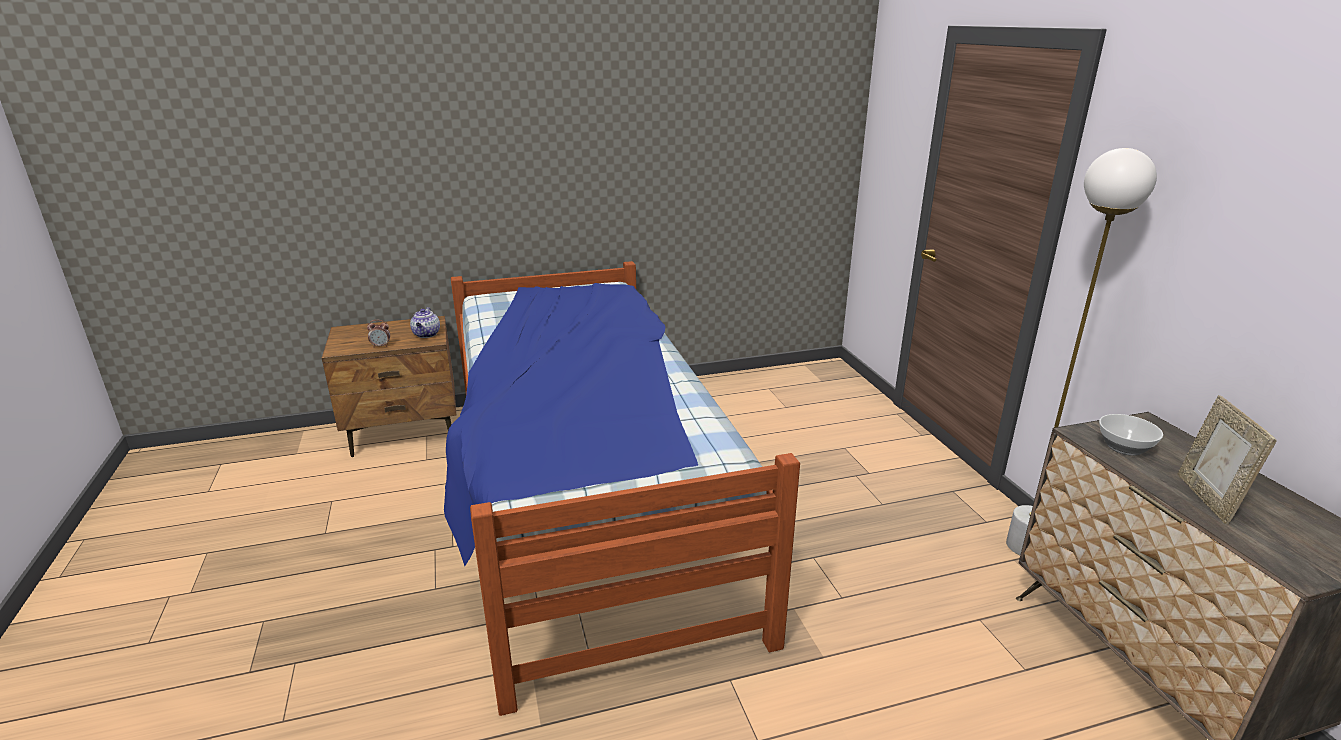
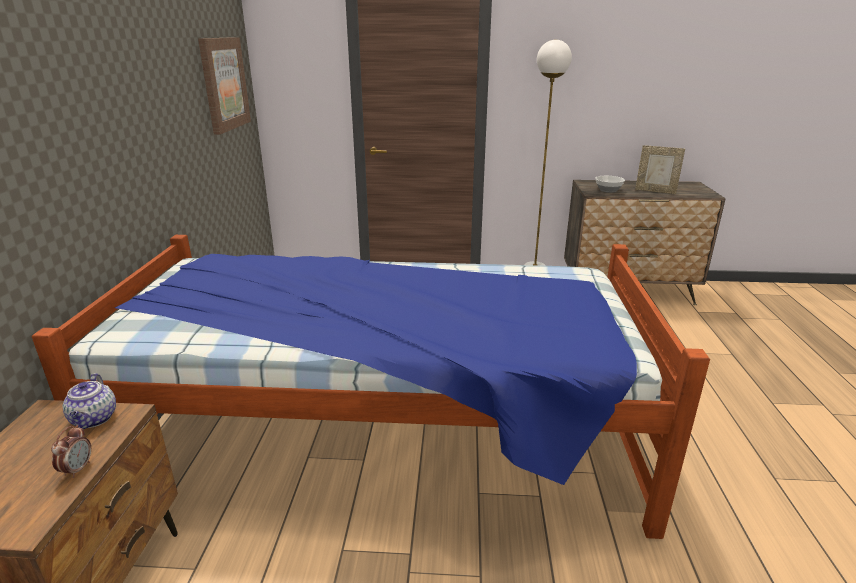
camera: 70 degrees left, 0 degrees up
(426, 334) = (94, 419): teapot -> teapot turned 60 degrees clockwise
(785, 140) = (224, 84): none -> picture

